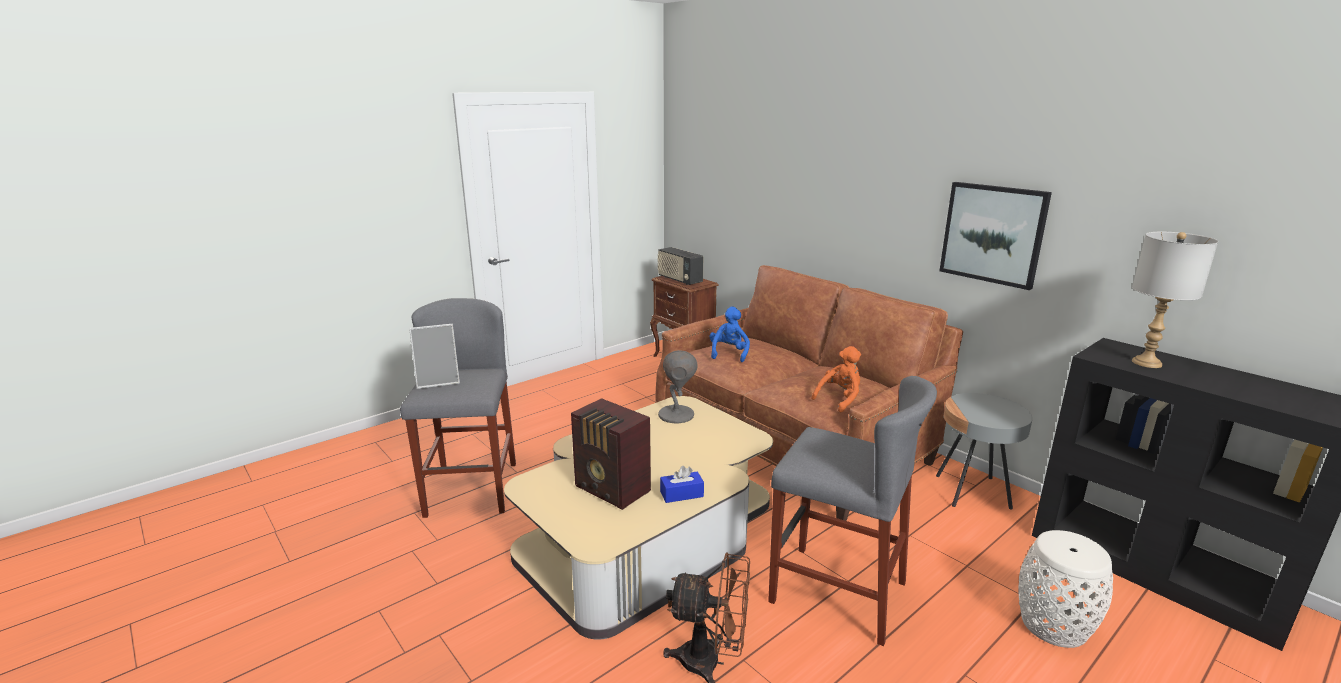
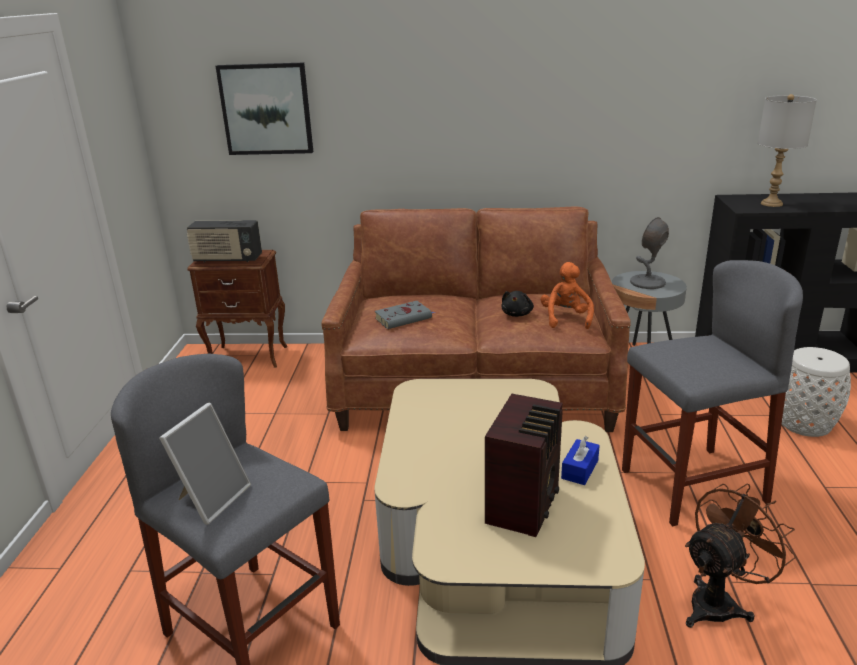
camera: 45 degrees left, 5 degrees up
(612, 490) = (524, 505): radio -> radio turned 60 degrees counterclockwise
(676, 415) = (433, 403): grey table lamp -> grey table lamp (647, 282)
(729, 353) = (404, 318): blue plush toy -> grey book
(808, 381) = (517, 314): none -> black plush toy
(993, 234) = (611, 125): picture -> picture (266, 109)

